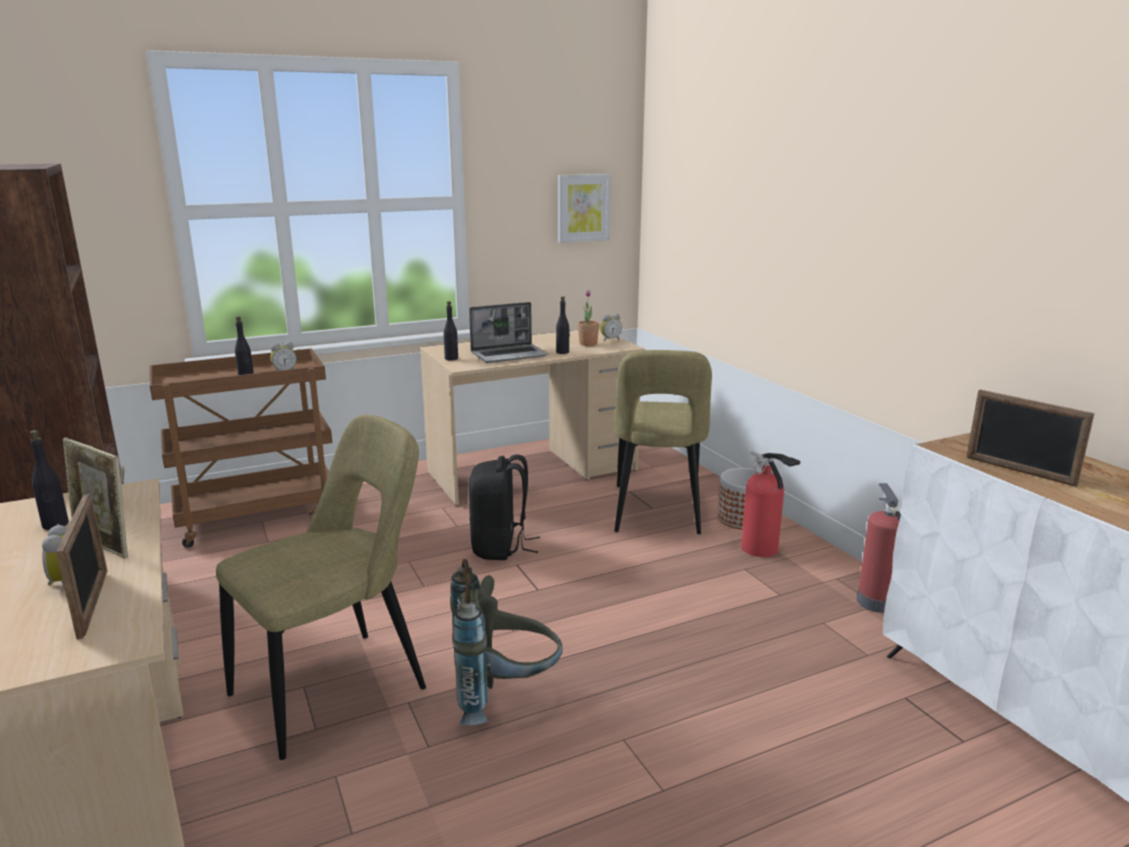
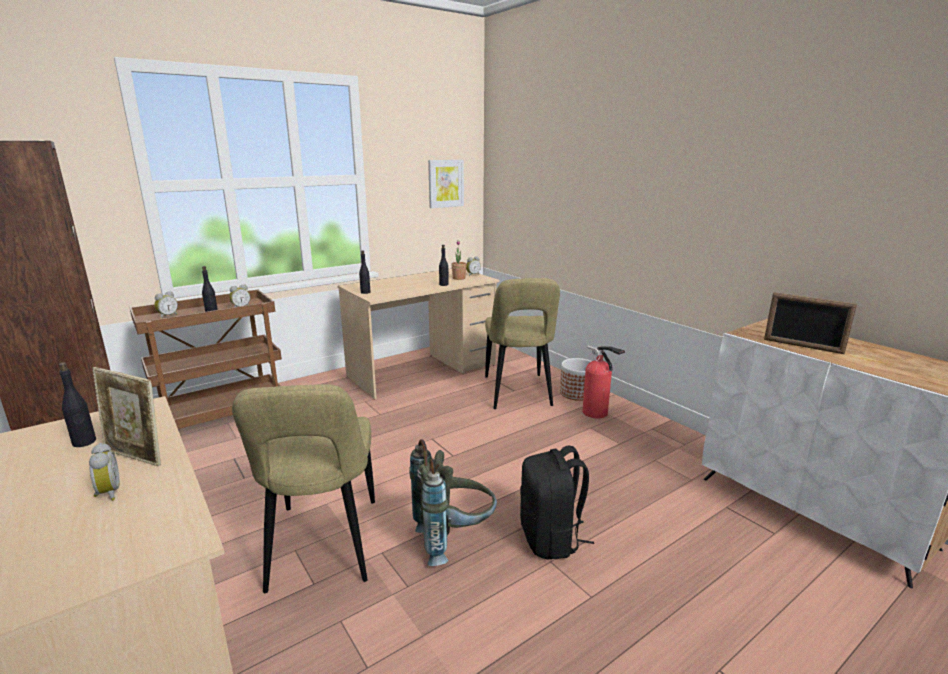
camera: 10 degrees left, 0 degrees up
(93, 603) = (142, 509): picture frame -> none
(193, 378) = (167, 316): none -> alarm clock
(337, 688) = (323, 548): beige chair -> beige chair turned 135 degrees clockwise
(500, 547) = (416, 427): black backpack -> black backpack (551, 539)
(510, 355) = (407, 288): laptop -> none
(877, 603) = (684, 443): fire extinguisher -> none

